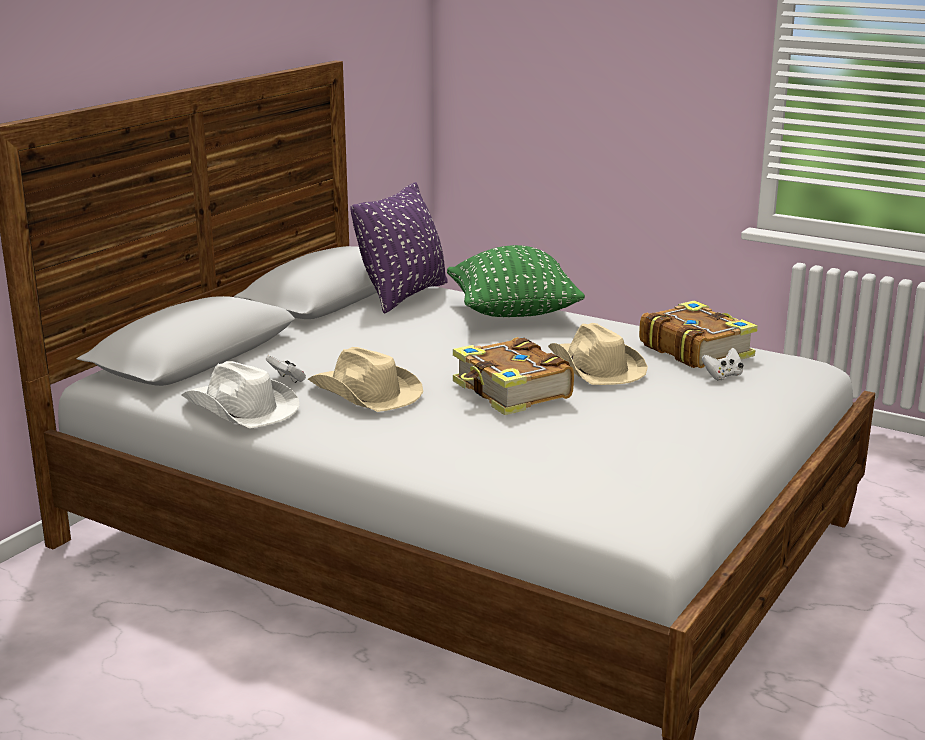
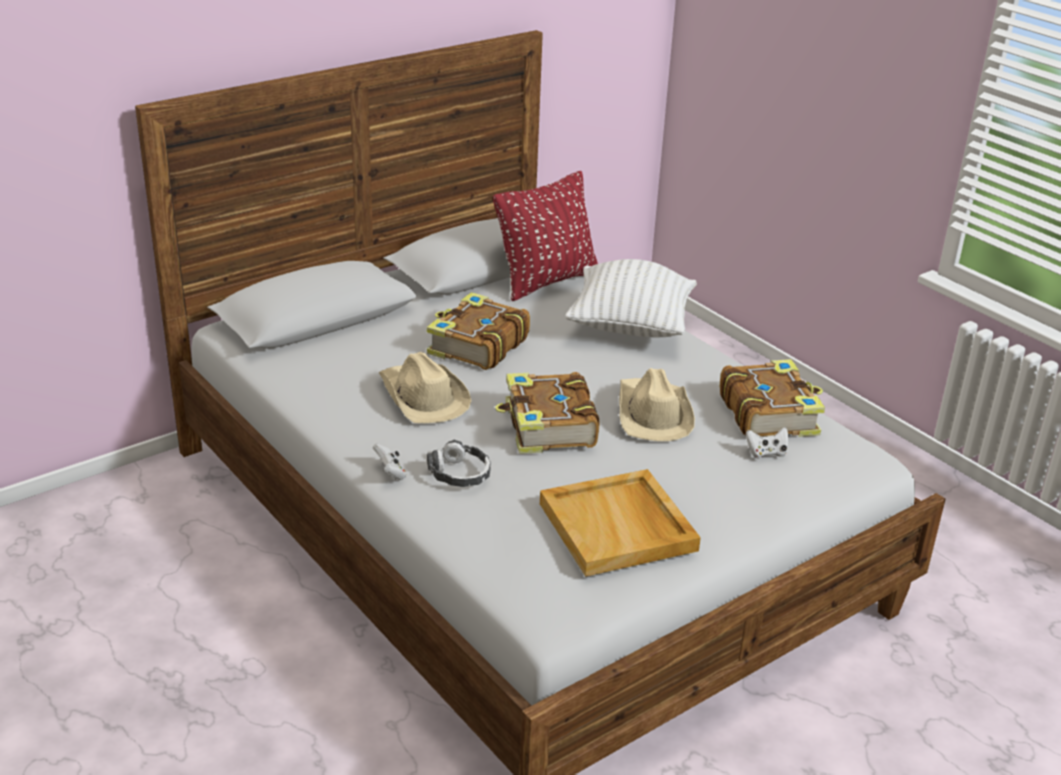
camera: 20 degrees right, 10 degrees up
(240, 408) = (310, 389): white hat -> none
(287, 380) = (371, 365): white game controller -> white game controller (390, 473)
(381, 349) = (476, 346): none -> book
(403, 295) = (546, 281): purple pillow -> red pillow
(459, 441) = (459, 474): none -> headphones
(513, 314) = (629, 328): green pillow -> white pillow
(653, 449) = (619, 527): none -> beige tray

